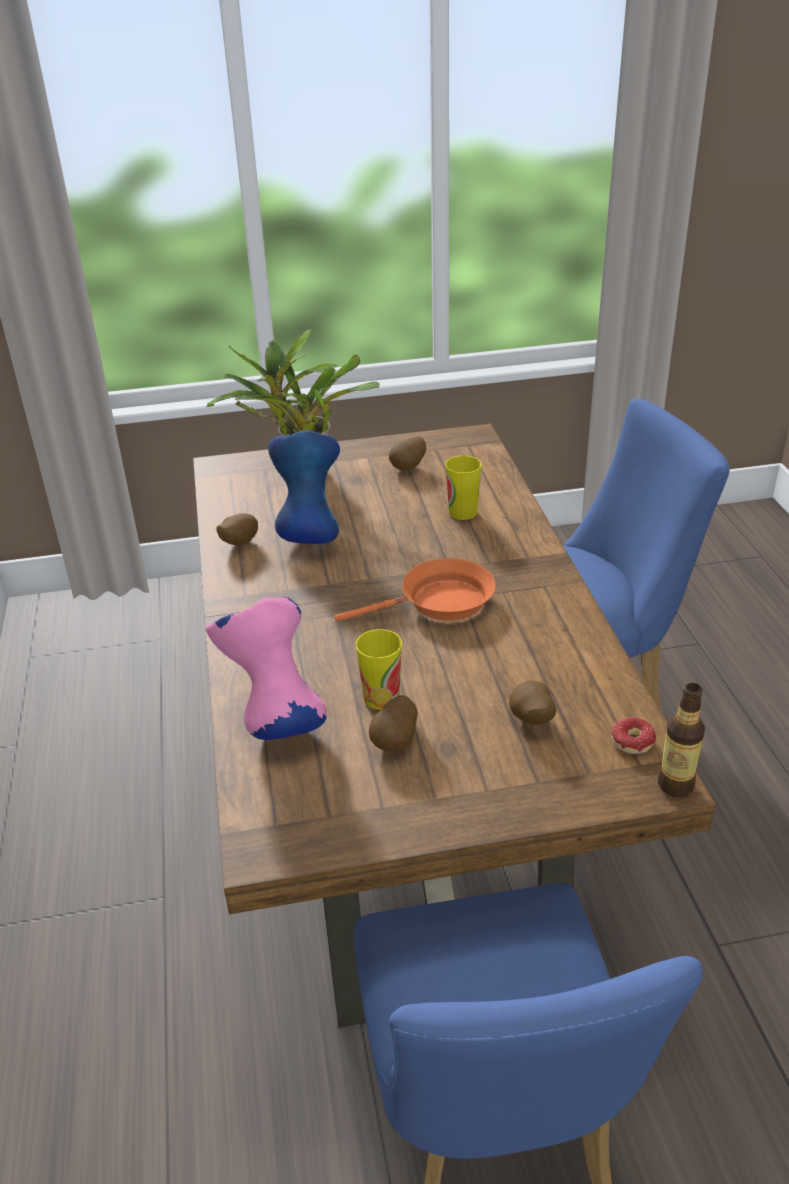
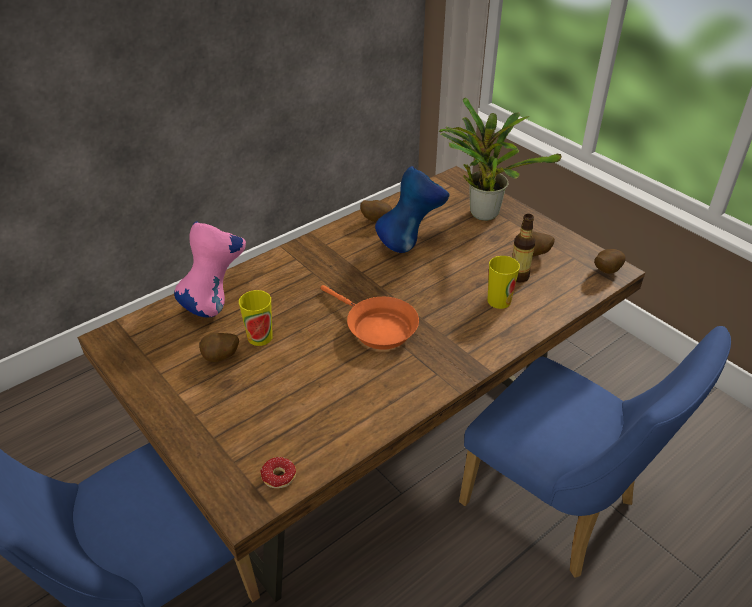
camera: 60 degrees right, 5 degrees up
(530, 721) = (274, 415): potato -> potato (605, 271)
(675, 785) = (243, 515): bottle -> bottle (519, 276)

